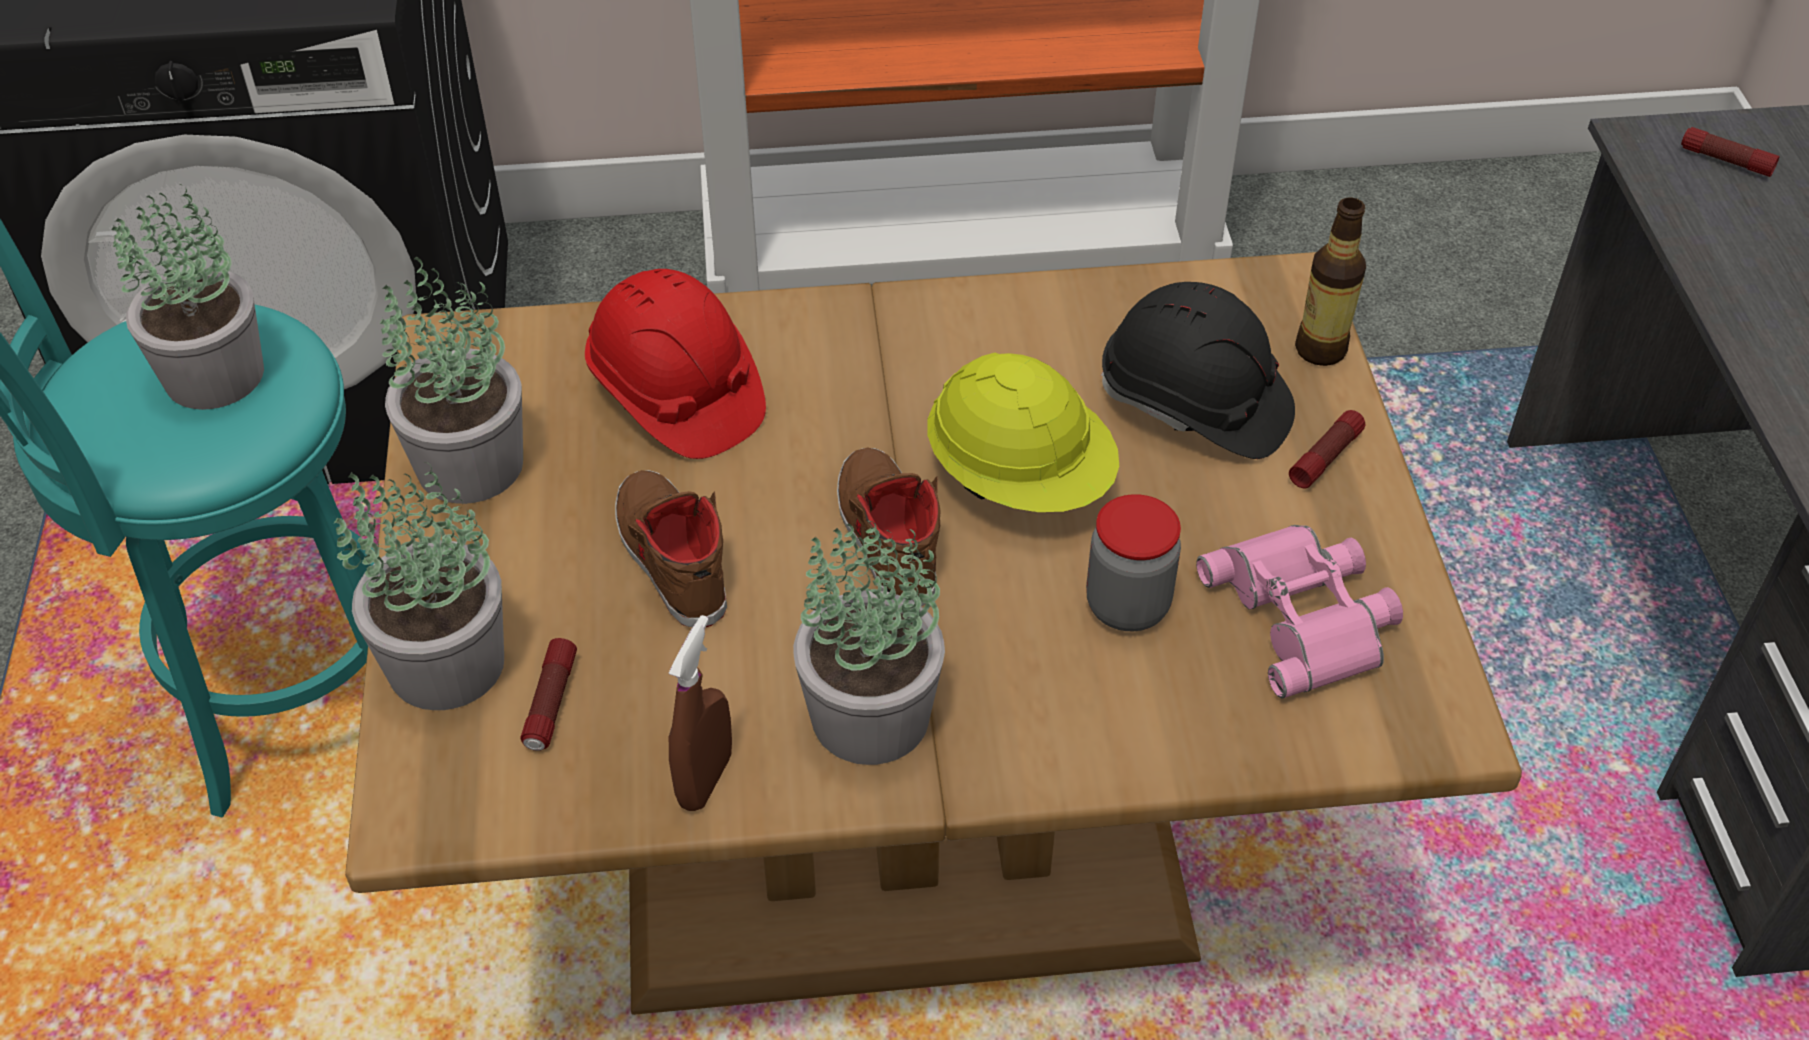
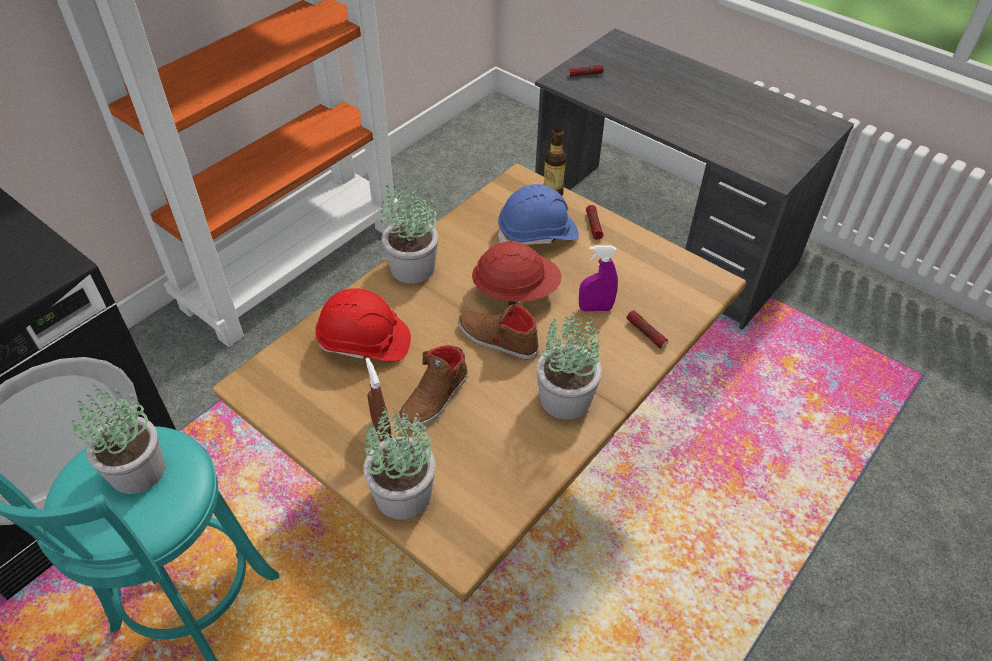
camera: 45 degrees left, 0 degrees up
(467, 464) = (316, 421): potted plant -> potted plant (411, 268)
(551, 703) = (459, 477): flashlight -> flashlight (646, 333)
(669, 557) = (435, 398): brown shoe -> brown shoe turned 75 degrees counterclockwise
(705, 780) = (542, 459): brown spray bottle -> brown spray bottle (381, 430)
(1020, 479) = (516, 292): yellow hard hat -> red hard hat
(1127, 606) = (595, 308): jar -> purple spray bottle
(1194, 405) = (538, 234): black hard hat -> blue hard hat
(1306, 615) = (645, 276): pink binoculars -> none

